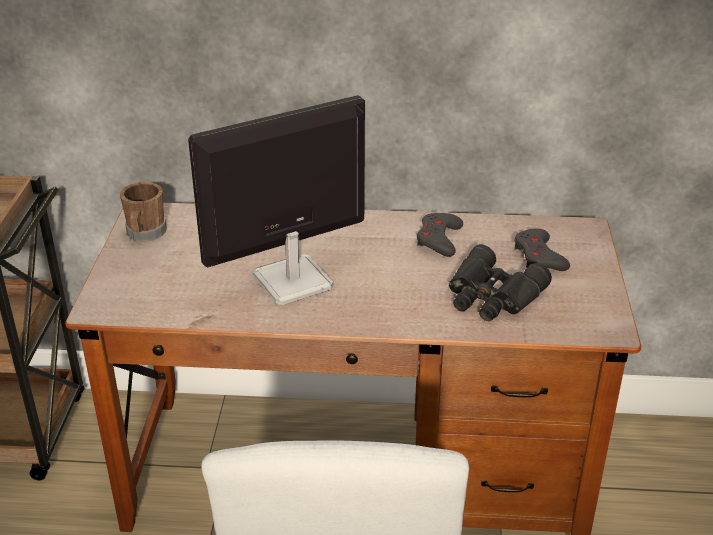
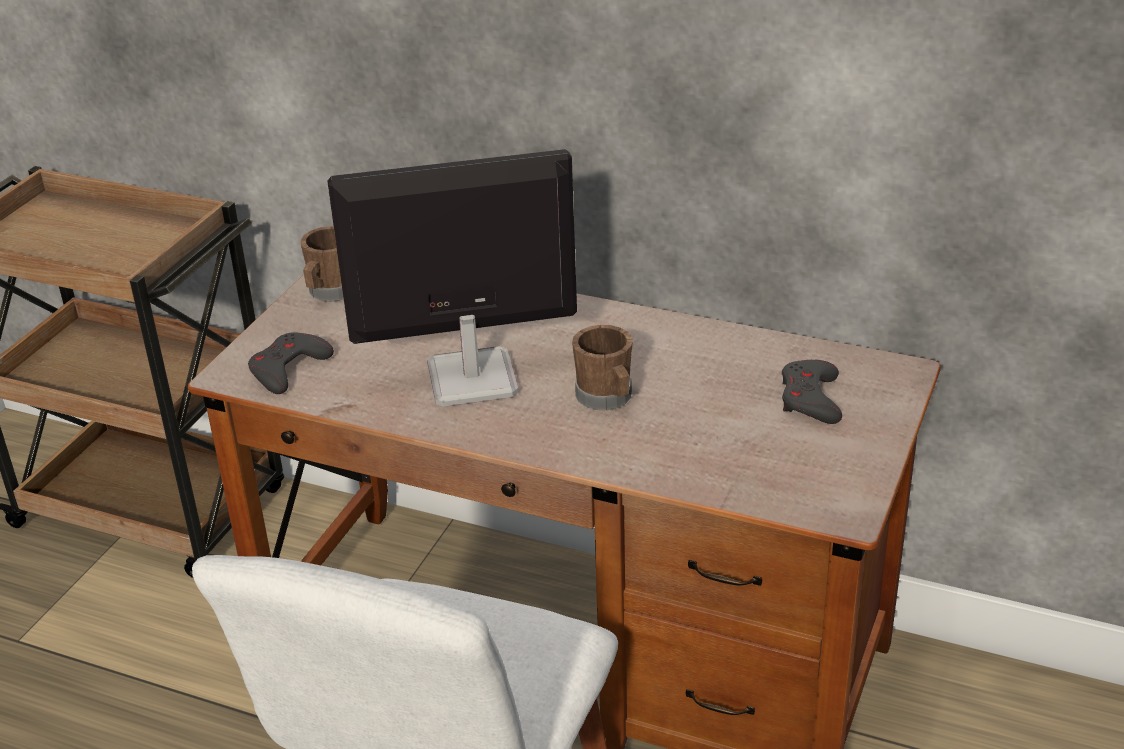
camera: 20 degrees right, 0 degrees up
(400, 279) = (607, 398): none -> brown mug
(439, 239) = (689, 355): grey game controller -> grey game controller (288, 369)
(492, 296) = (713, 441): black binoculars -> none

